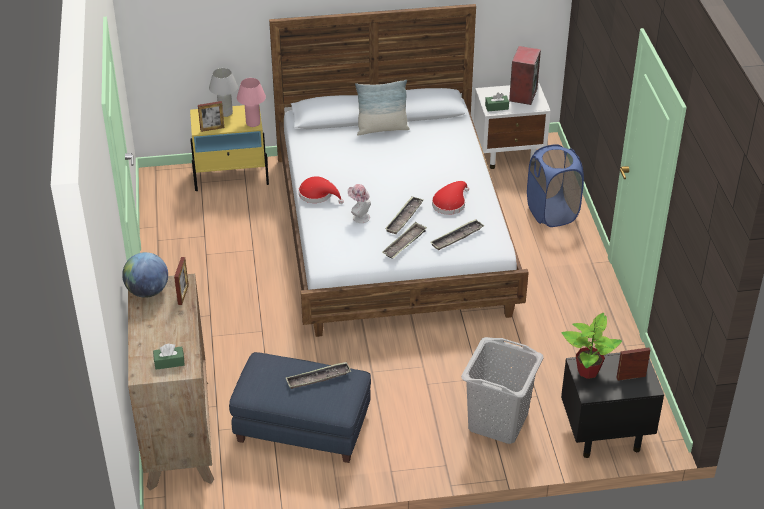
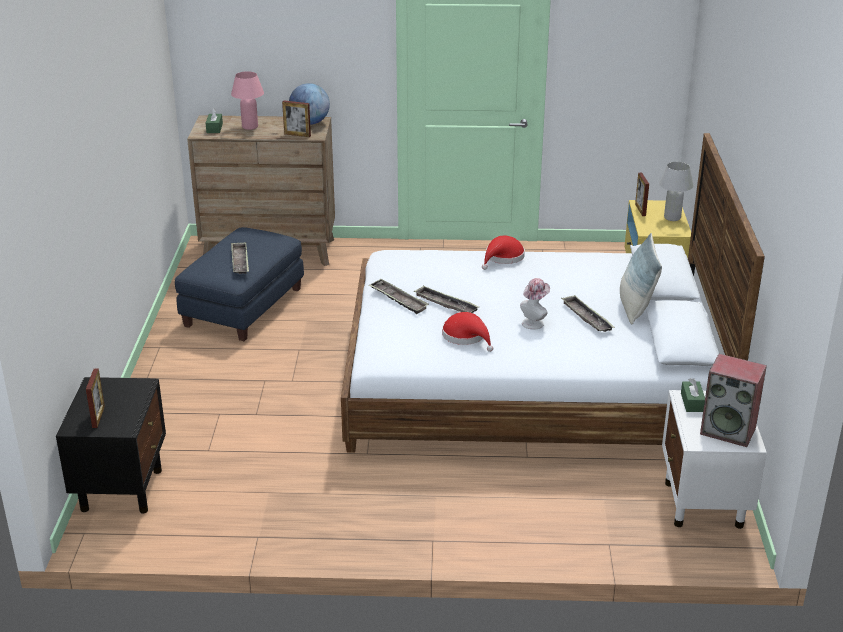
camera: 100 degrees right, 10 degrees down
(253, 123) = (650, 231): pink table lamp -> pink table lamp (250, 127)
(359, 216) = (453, 275): hat -> hat (534, 322)
(457, 237) = (397, 332): tray -> tray (586, 317)
(497, 422) = (185, 417): grey laundry basket -> none
(552, 213) = (553, 523): blue laundry basket -> none
(588, 370) = (128, 389): potted plant -> none

